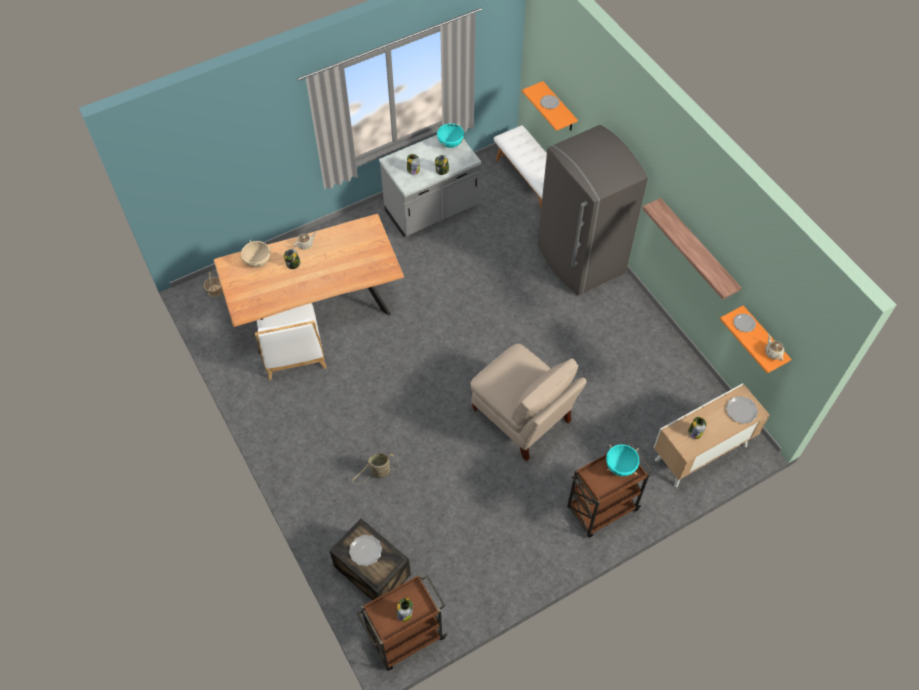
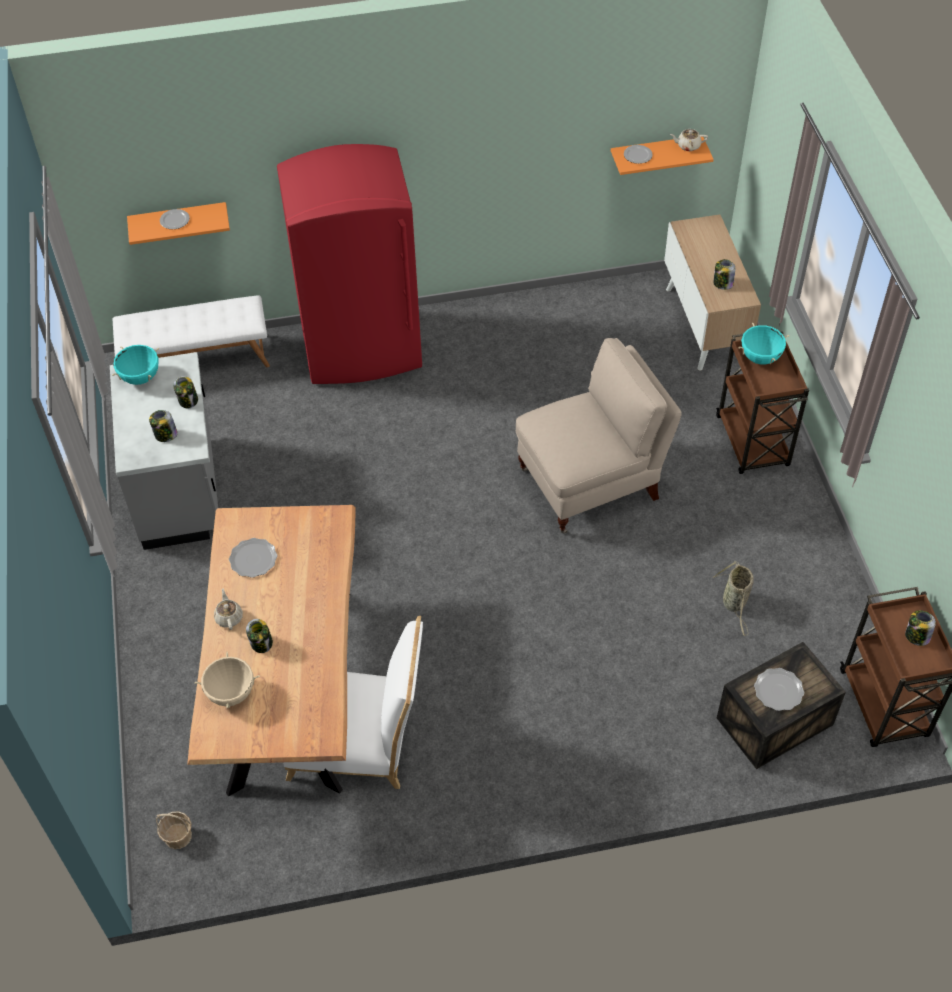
camera: 70 degrees left, 5 degrees down
(379, 473) = (620, 674): basket -> basket (734, 604)
(580, 260) = (362, 348): grey fridge -> red fridge
(697, 249) = (513, 155): shelf -> none
(741, 410) = (706, 235): plate -> plate (253, 559)

